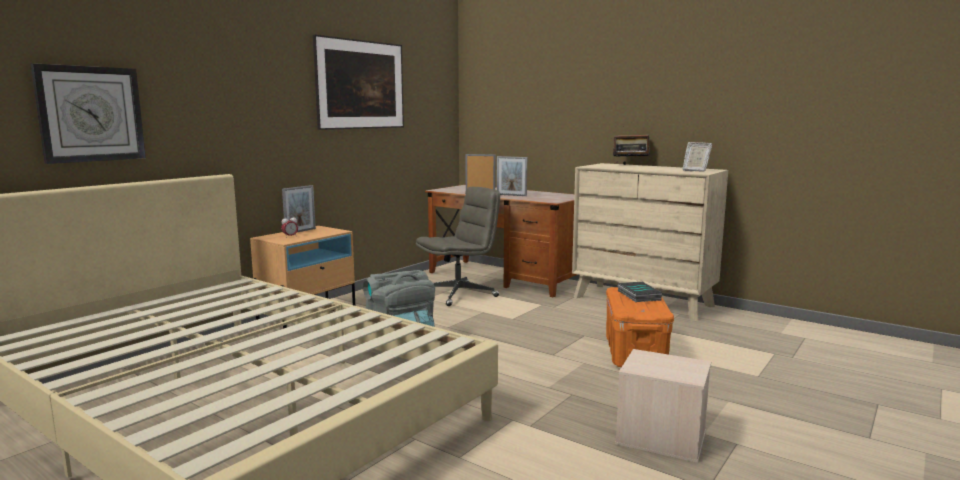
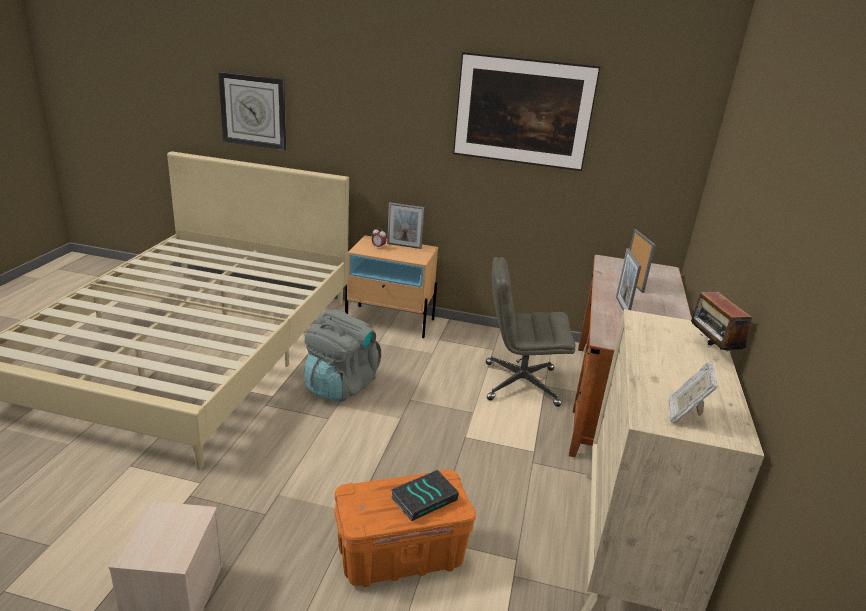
camera: 65 degrees right, 15 degrees up
(459, 294) = (520, 384): grey office chair -> grey office chair turned 150 degrees clockwise

